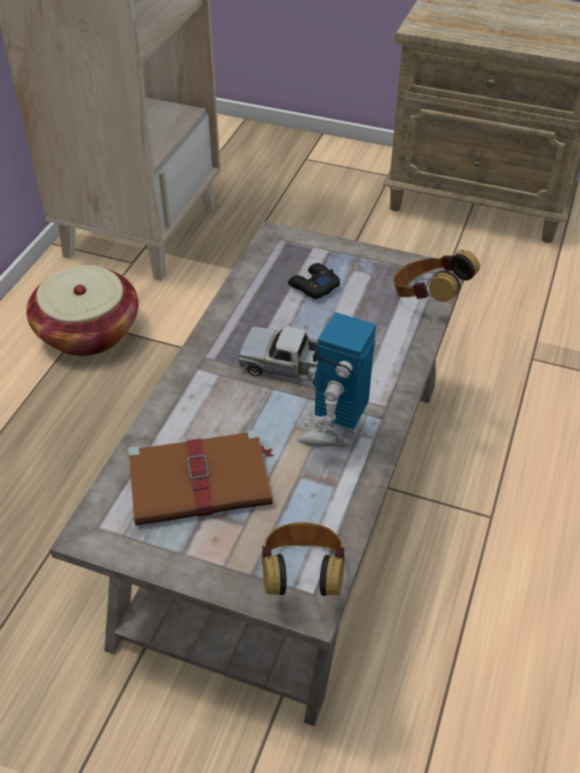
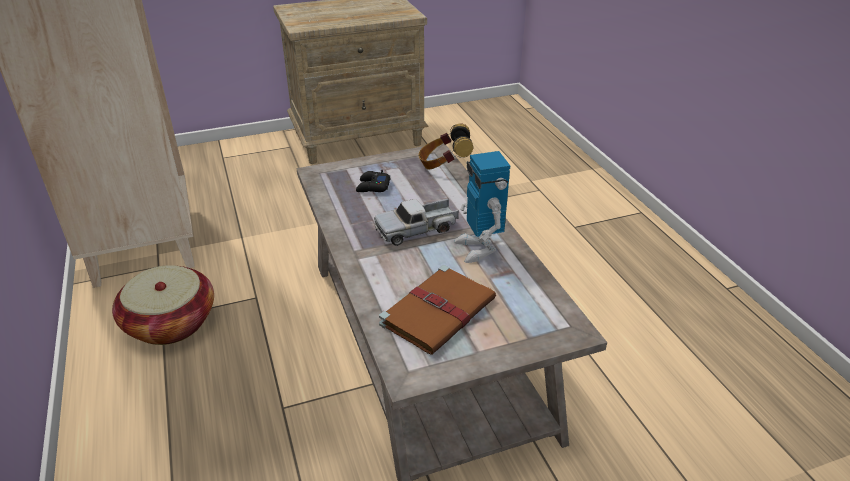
camera: 40 degrees left, 10 degrees down
(302, 576) = (554, 322): headphones -> none

